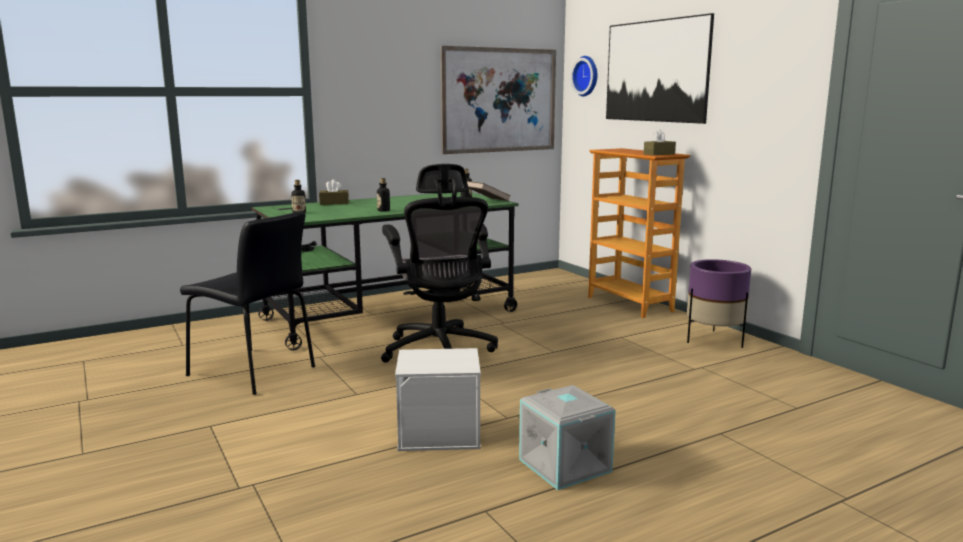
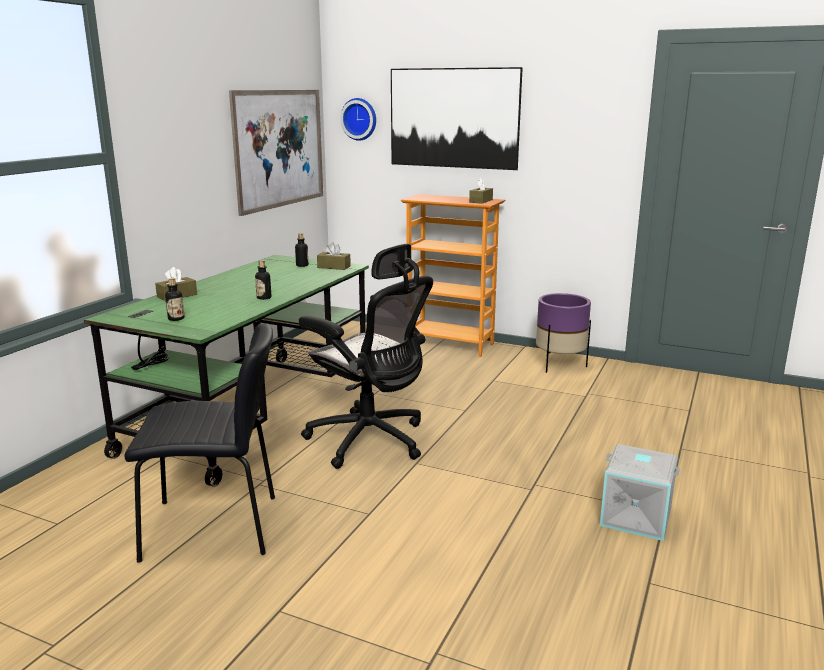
camera: 35 degrees left, 5 degrees up
(440, 433) = (506, 526): white storage box -> none
(487, 201) = (334, 267): brown book -> brown tissue box

